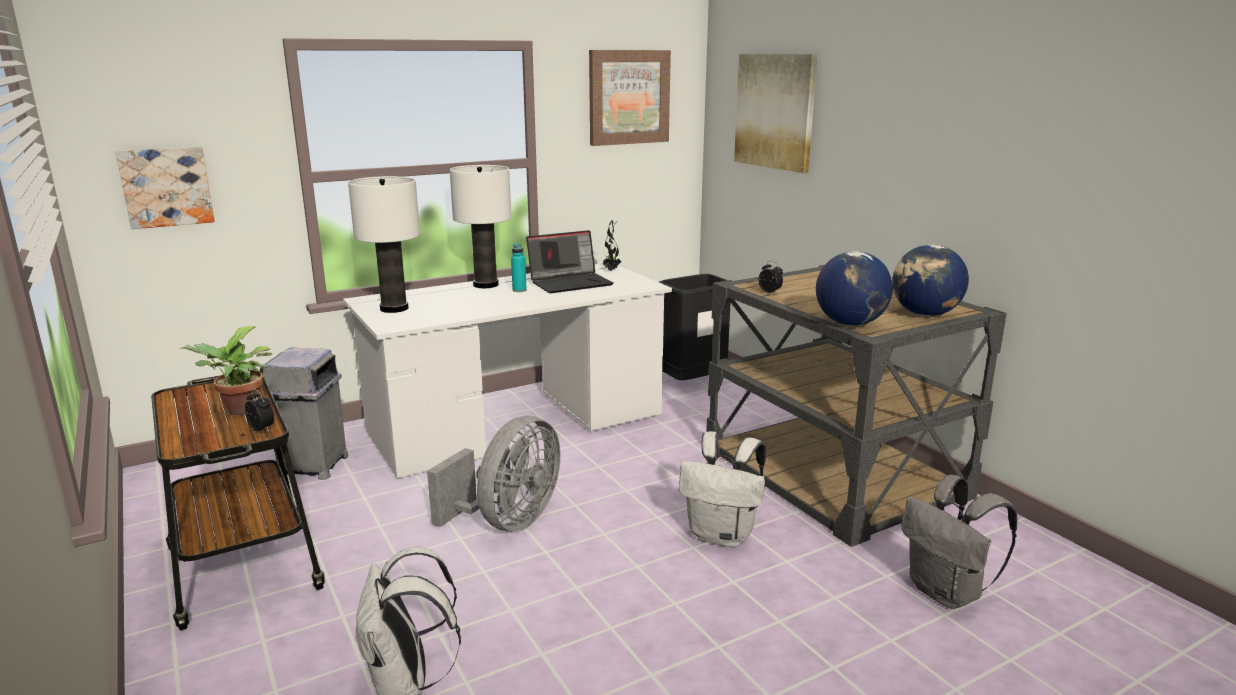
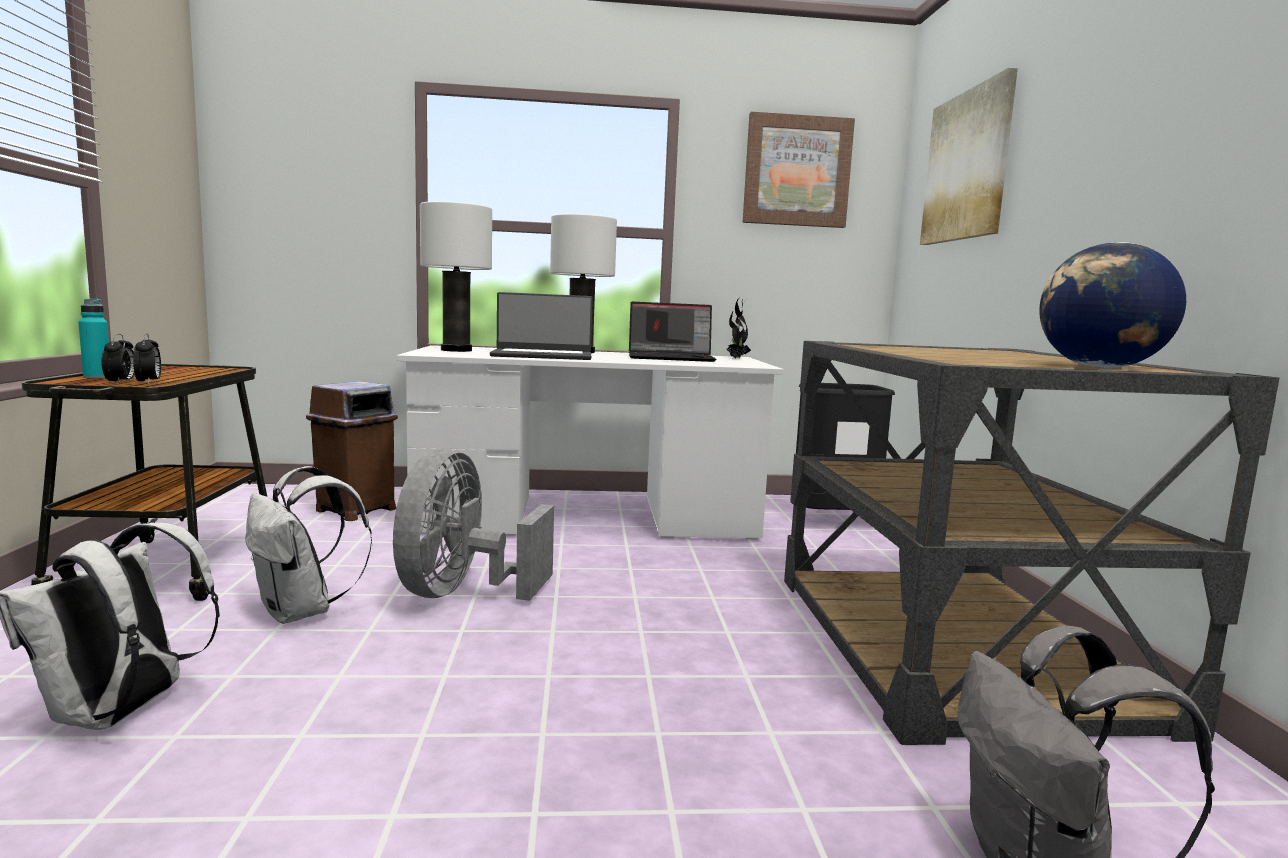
camera: 25 degrees right, 10 degrees down
(166, 187) = (291, 215): picture -> none
(239, 411) = (173, 376): potted plant -> none
(313, 466) = (354, 510): grey trash can -> brown trash can
(479, 304) = (542, 356): none -> laptop
(508, 522) = (462, 592): grey fan -> grey fan turned 135 degrees clockwise
(519, 290) = (605, 355): turquoise bottle -> turquoise bottle (97, 377)
(722, 535) = (705, 674): white backpack -> white backpack (301, 612)
(770, 292) = (867, 346): alarm clock -> alarm clock (121, 382)
(850, 323) = (940, 358): globe -> none

